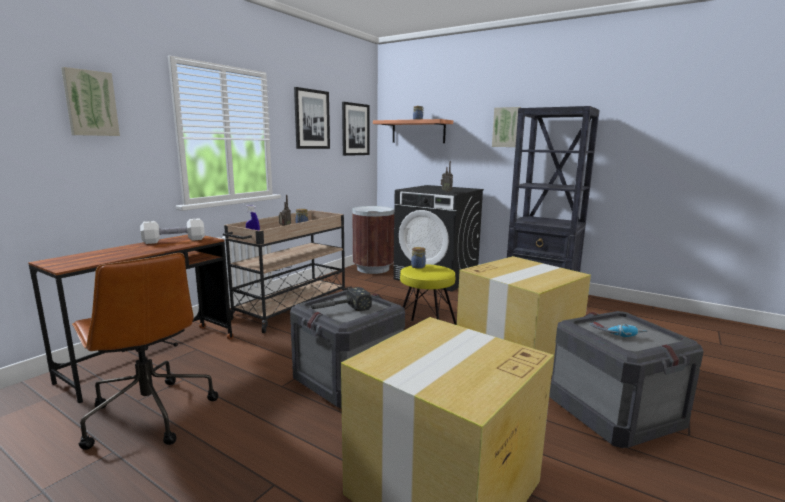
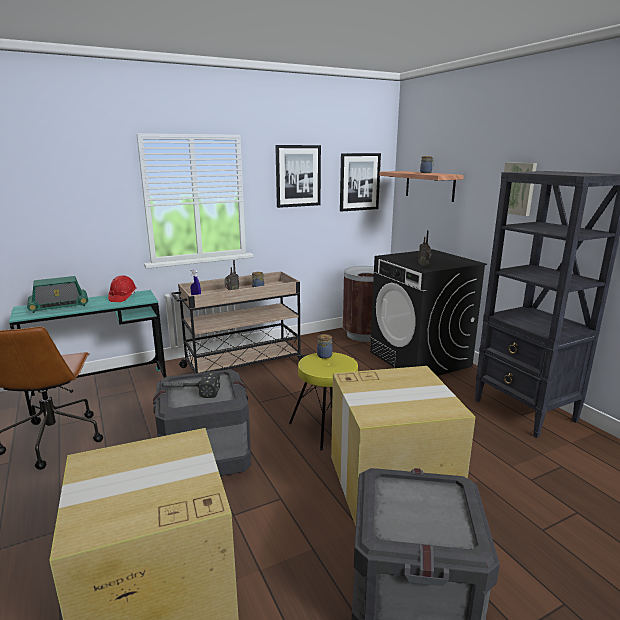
camera: 30 degrees right, 5 degrees up
(90, 103) = (67, 182): picture -> none
(103, 254) = (59, 306): none -> radio
(152, 358) = (101, 390): brown desk -> turquoise desk
(174, 241) = (123, 297): white dumbbell -> red hard hat
(617, 334) = (407, 508): power drill -> none

